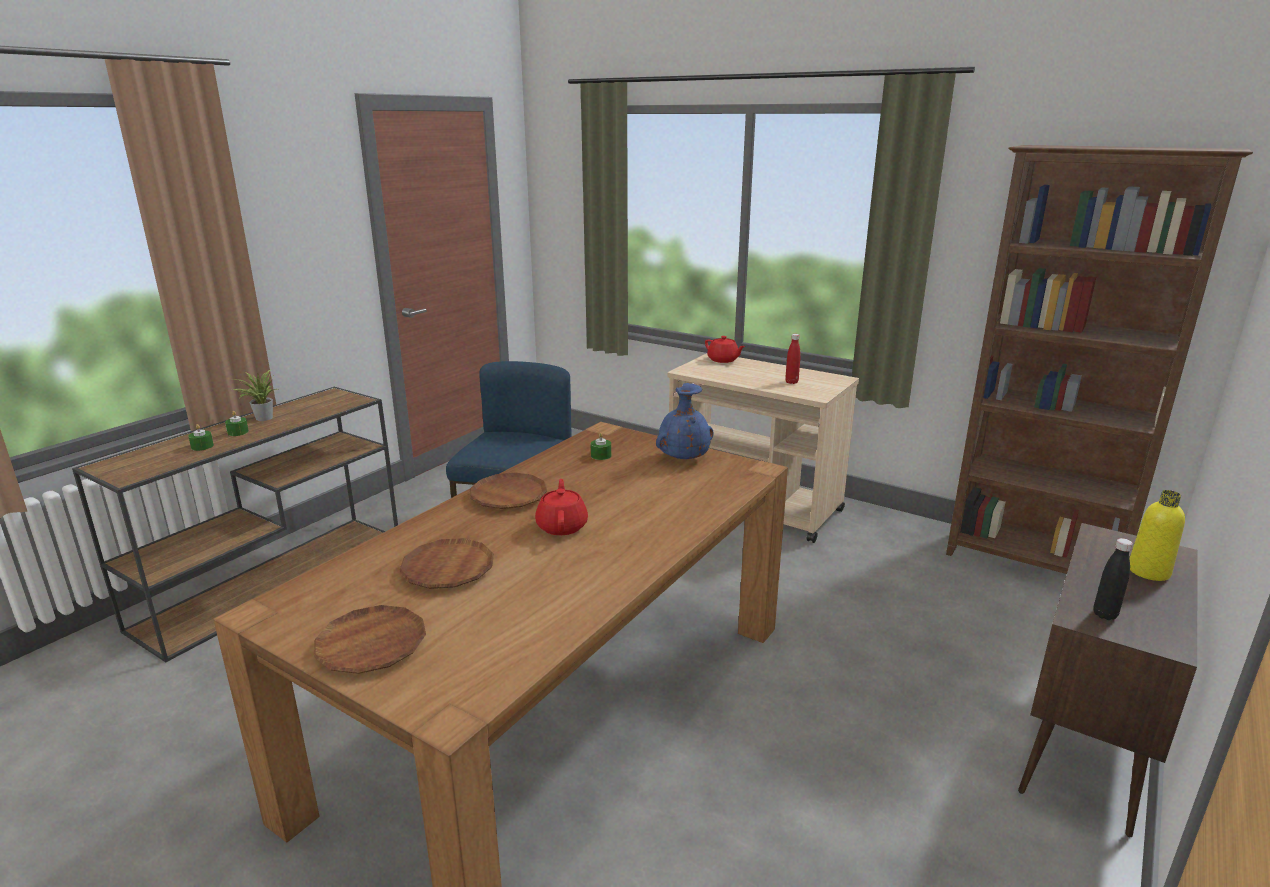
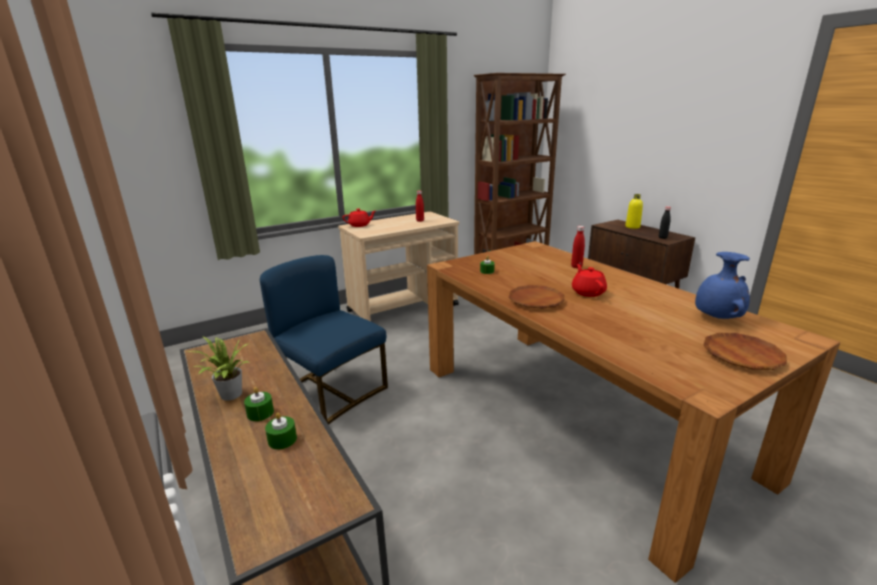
camera: 65 degrees left, 0 degrees up
(448, 569) = (641, 327): brown plate -> none
(562, 526) = (588, 292): red teapot -> red teapot turned 60 degrees clockwise
(674, 509) = (576, 267): none -> red bottle
(683, 458) = (507, 256): blue vase -> blue vase (716, 318)

